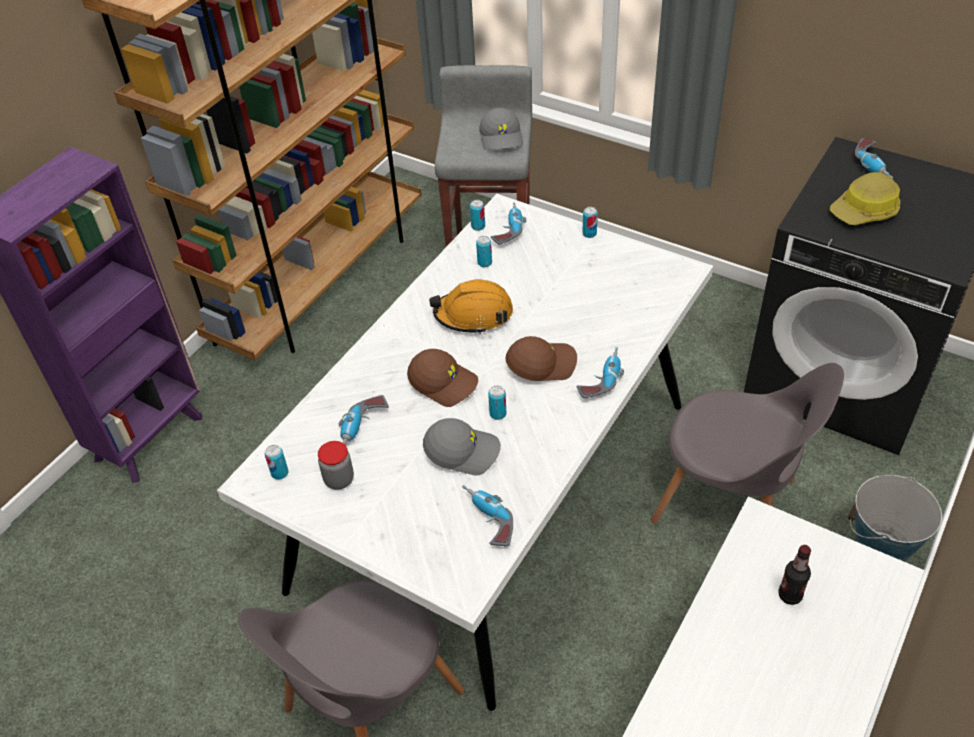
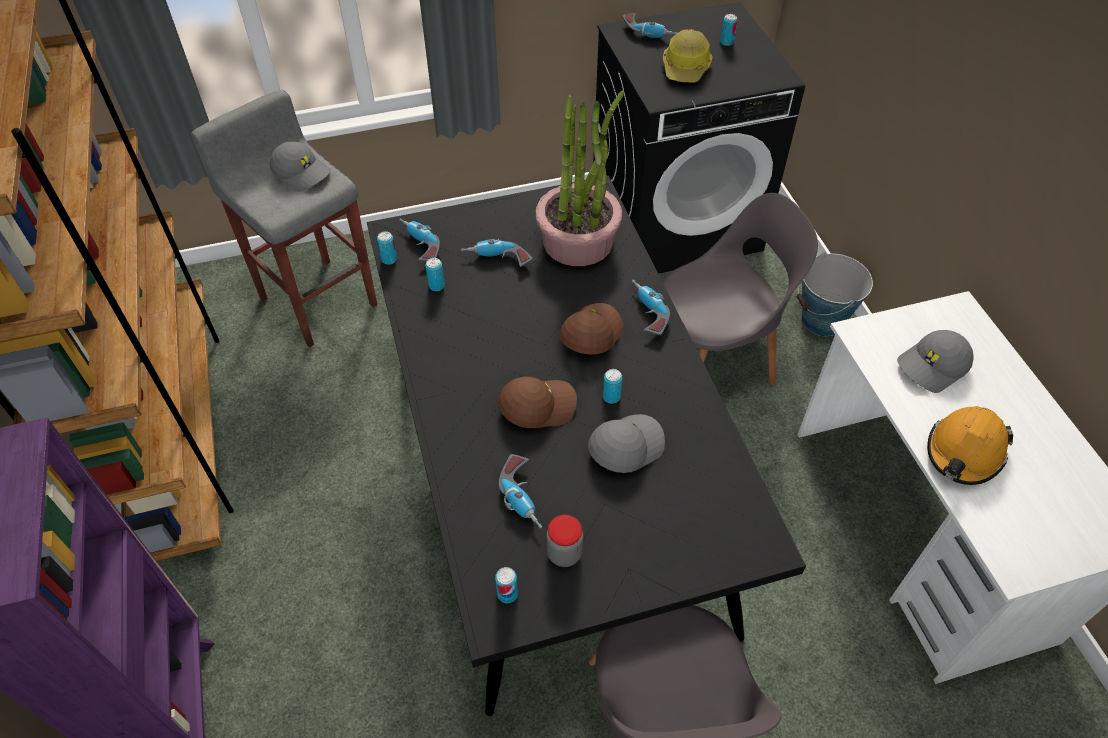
camera: 50 degrees left, 5 degrees up
(473, 315) = (486, 334): orange hard hat -> orange hard hat (964, 452)
(486, 520) = (713, 482): power drill -> power drill (497, 260)
(494, 492) = (552, 483): white dining table -> black dining table
(589, 233) = (489, 207): can -> can (726, 42)
(622, 297) = (578, 241): none -> potted plant
(790, 595) = (933, 367): bottle -> grey cap

